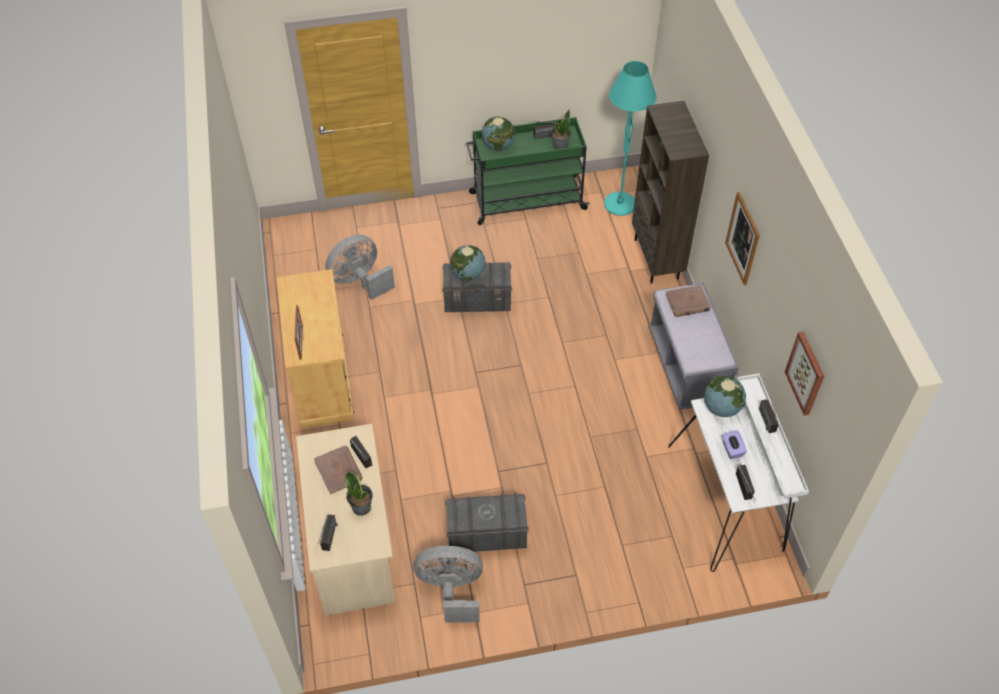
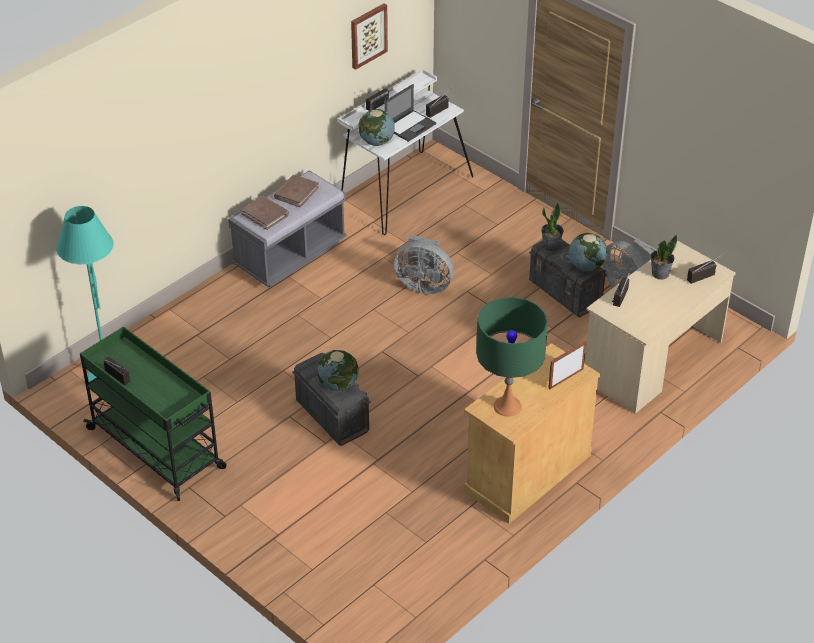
camera: 125 degrees left, 10 degrees down
(310, 293) = (507, 406): none -> green table lamp
(339, 471) = (646, 302): brown book -> brown book (296, 192)
(360, 281) = (385, 518): grey fan -> grey fan (424, 285)
(498, 146) = (164, 403): globe -> globe (586, 266)
(560, 146) = (128, 358): potted plant -> potted plant (551, 246)
(657, 259) = (169, 320): brown bookcase -> none
(732, 449) = (410, 126): purple tissue box -> laptop
(743, 238) = (250, 104): picture -> none

